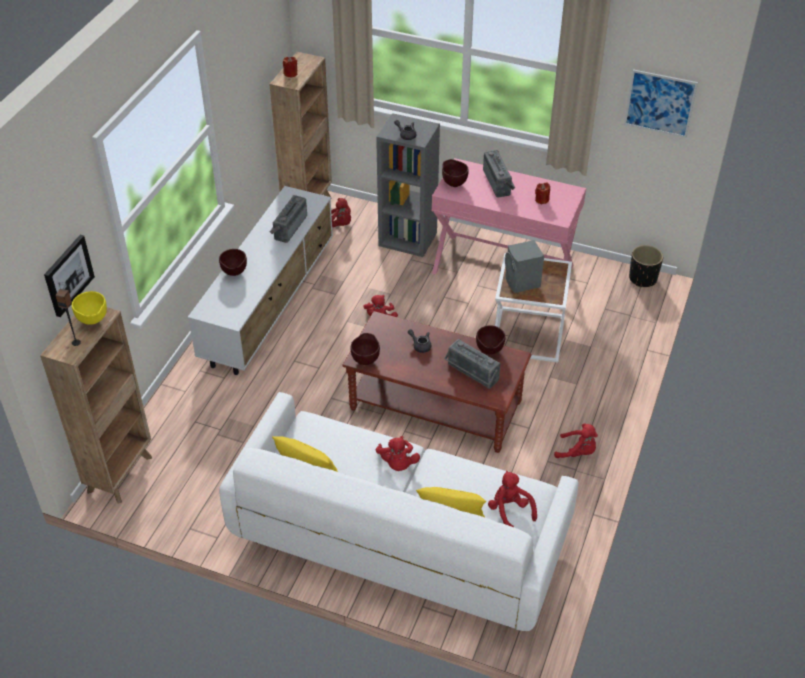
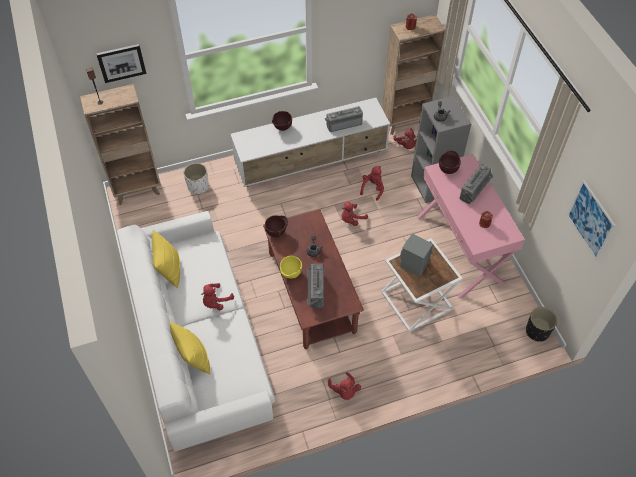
camera: 50 degrees right, 10 degrees up
(93, 321) = (121, 97): yellow bowl -> yellow bowl (290, 274)
(184, 415) = (198, 186): none -> white planter
(489, 351) = (342, 287): brown bowl -> none
(510, 511) = (228, 381): red plush toy -> red plush toy (372, 188)

